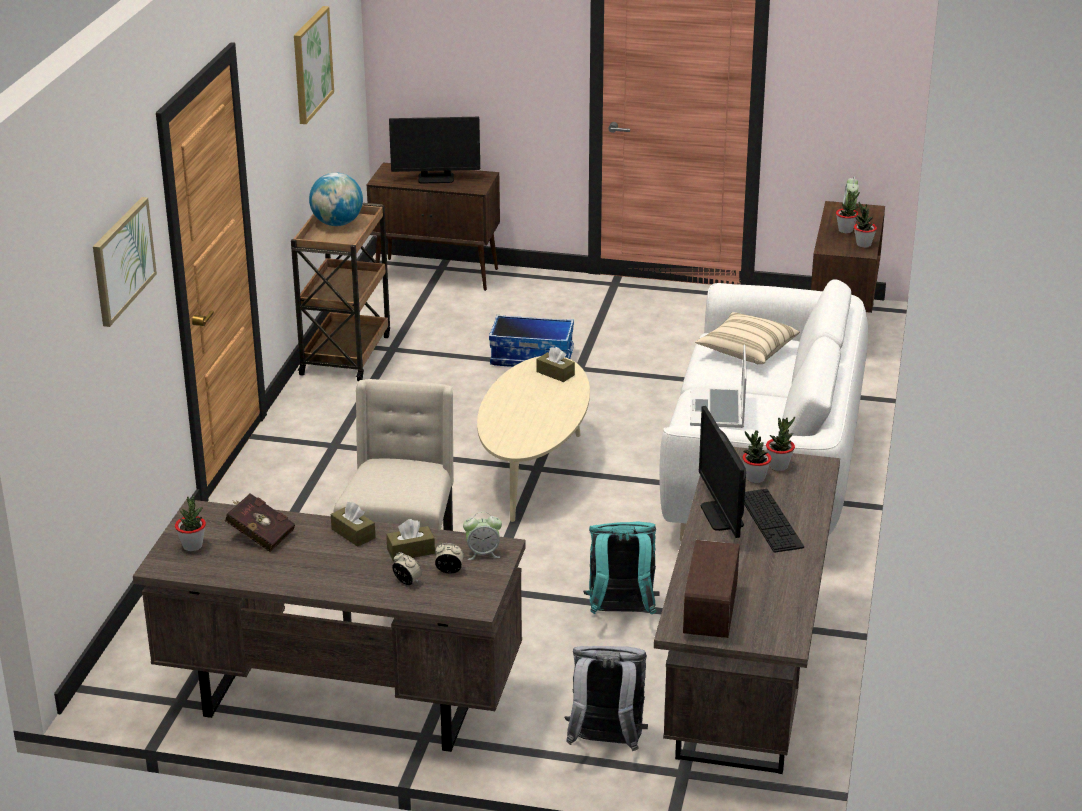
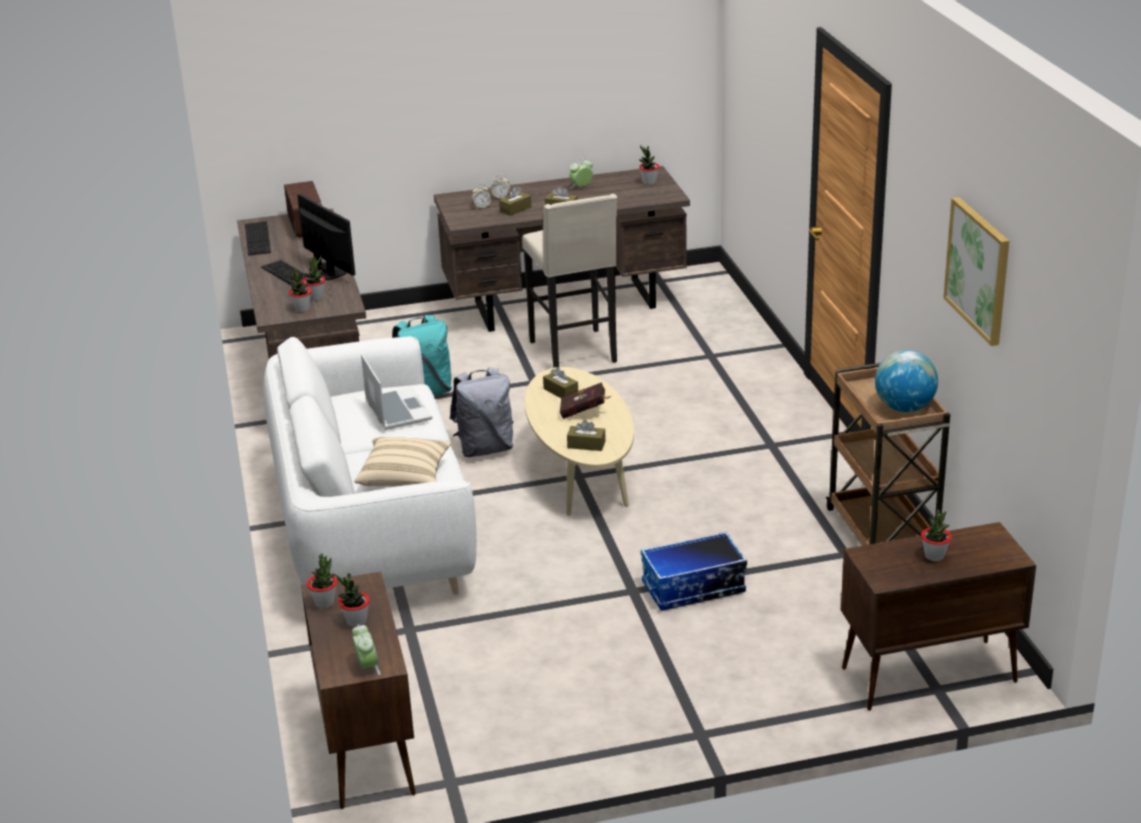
camera: 155 degrees right, 0 degrees up
(122, 260) = (780, 80): picture -> none
(259, 535) = (618, 195): red book -> red book (585, 412)
(436, 178) = (934, 556): monitor -> potted plant
(483, 553) = (469, 218): alarm clock -> alarm clock (581, 187)
(530, 429) = (561, 391): none -> brown tissue box
(606, 744) = (384, 327): grey backpack -> grey backpack (485, 449)
(789, 606) = (257, 238): none -> keyboard

